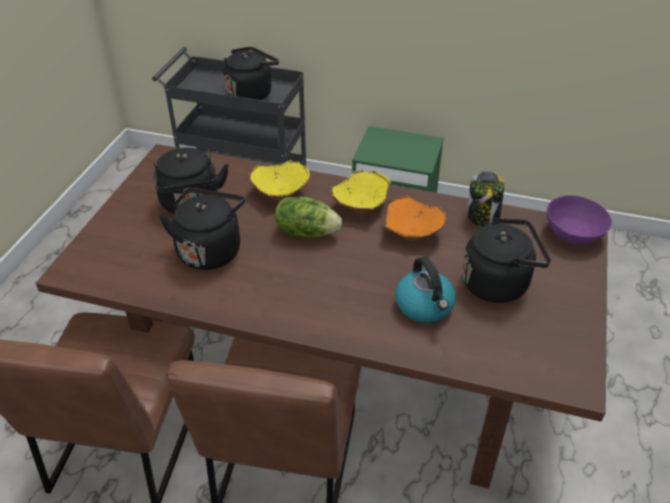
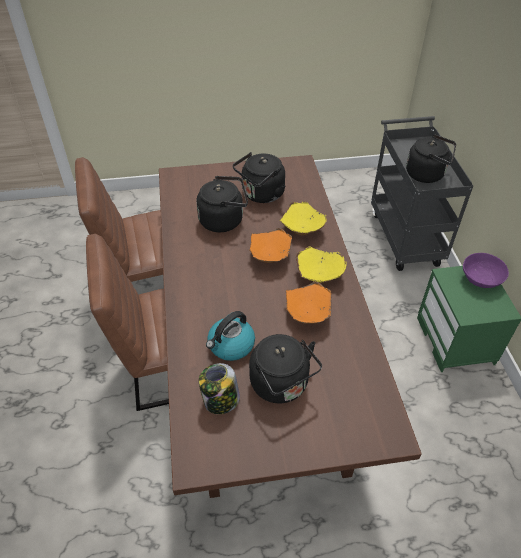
camera: 65 degrees right, 5 degrees up
(306, 231) = (270, 257): lettuce -> orange bowl
(483, 216) = (360, 354): jar -> jar (220, 401)
(573, 233) = (383, 427): purple bowl -> purple bowl (481, 279)

